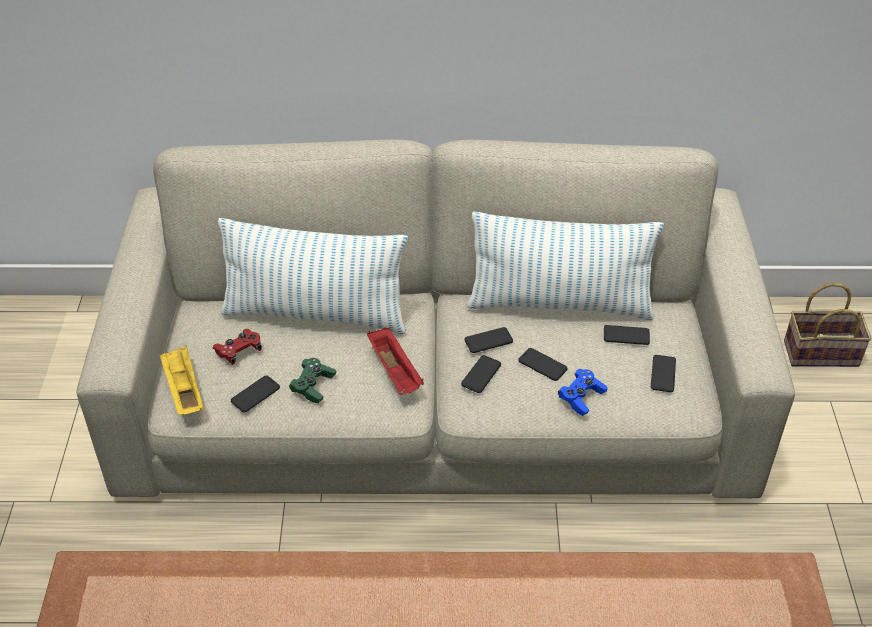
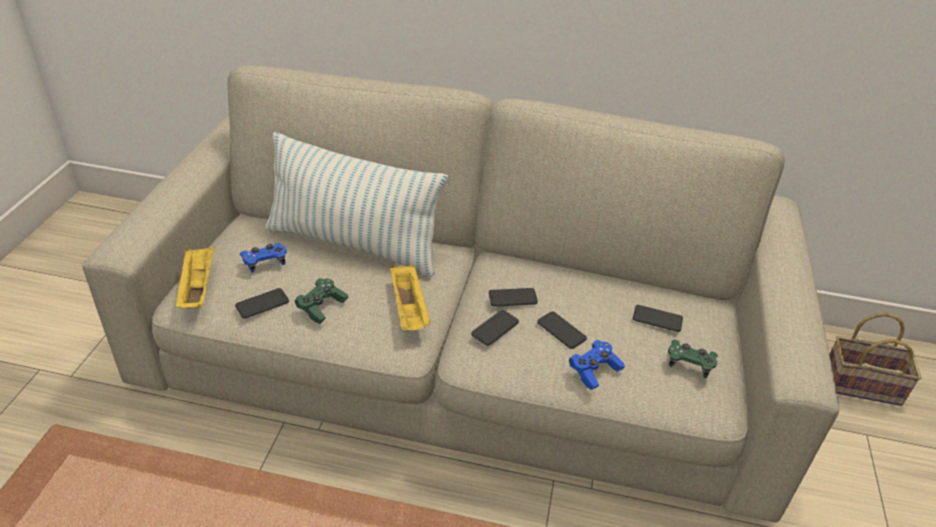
camera: 10 degrees right, 5 degrees down
(239, 351) = (265, 263): red game controller -> blue game controller
(395, 372) = (409, 309): red tray -> yellow tray
(559, 304) = (596, 278): pillow -> none
(663, 374) = (689, 364): phone -> green game controller

